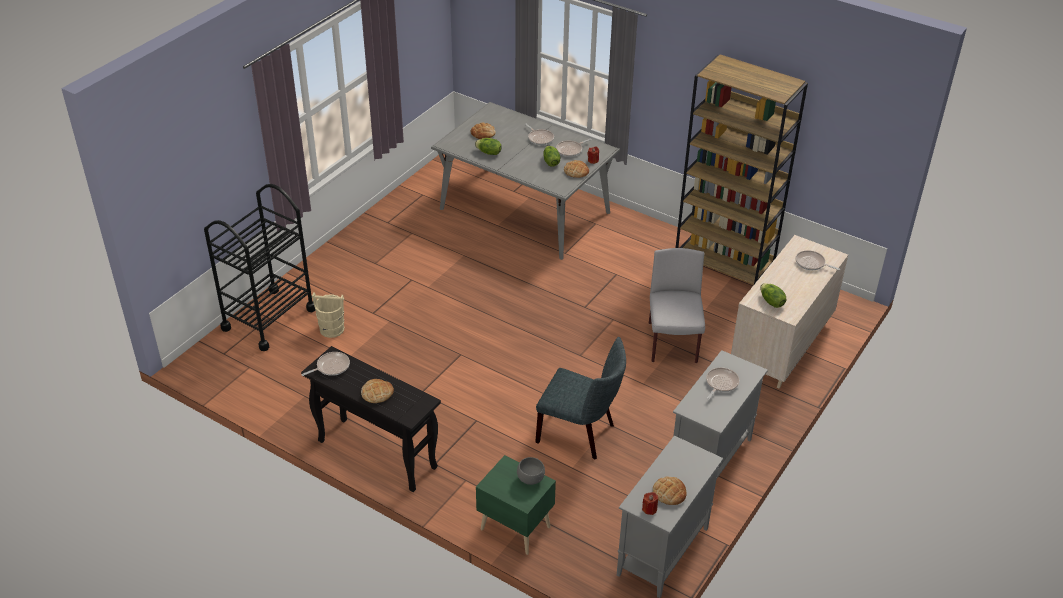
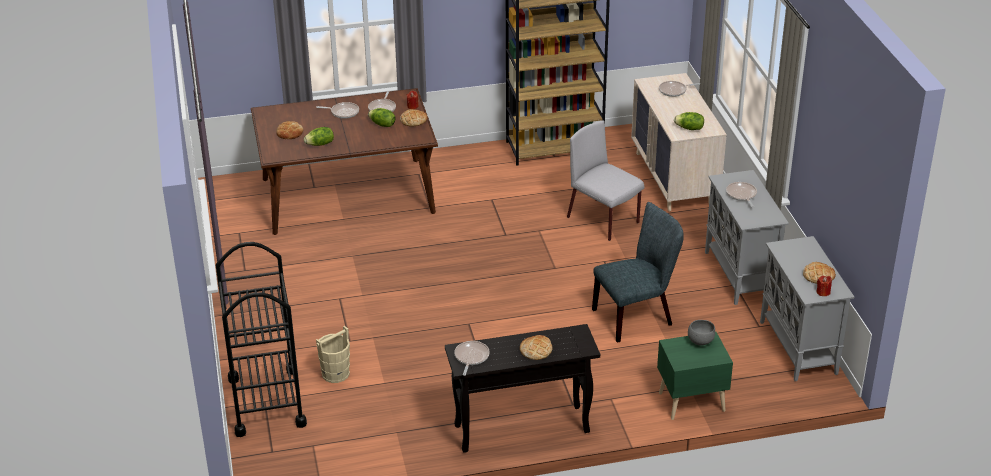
camera: 45 degrees left, 5 degrees down
(525, 211) = (348, 195): grey dining table -> brown dining table

